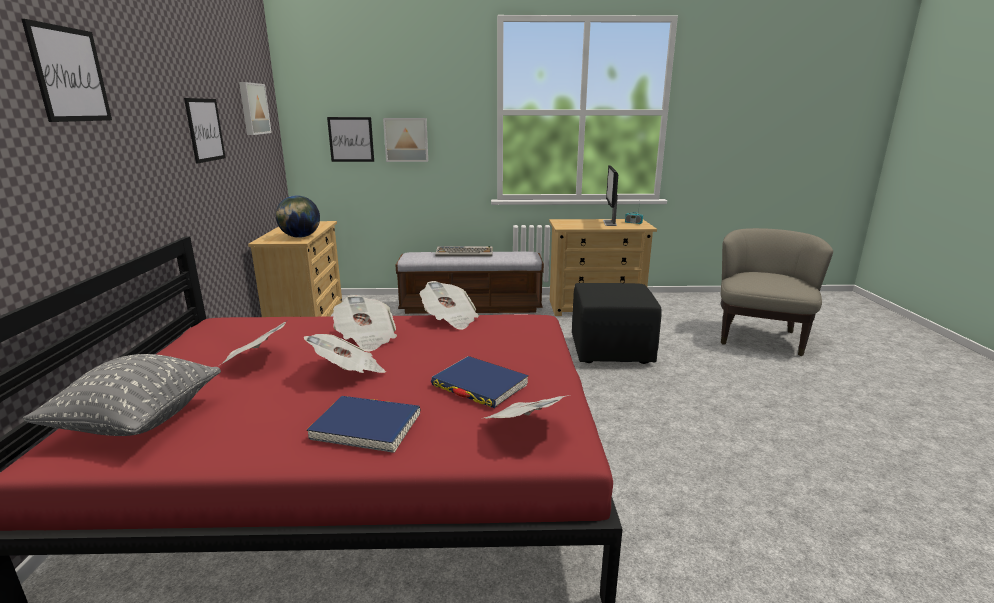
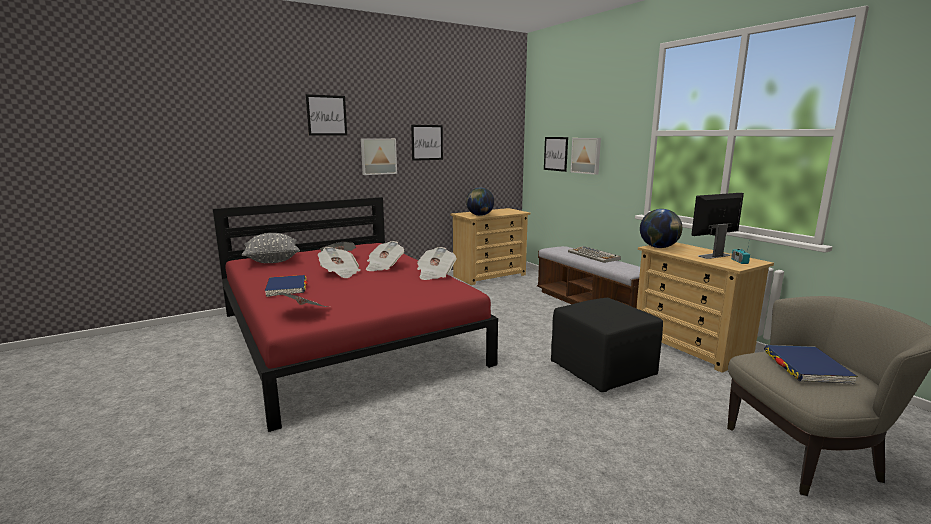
camera: 60 degrees right, 5 degrees down
(253, 108) = (487, 131): picture -> picture (378, 156)
(479, 385) = (347, 297): blue book -> blue book (806, 367)
(566, 226) = (659, 247): none -> globe

